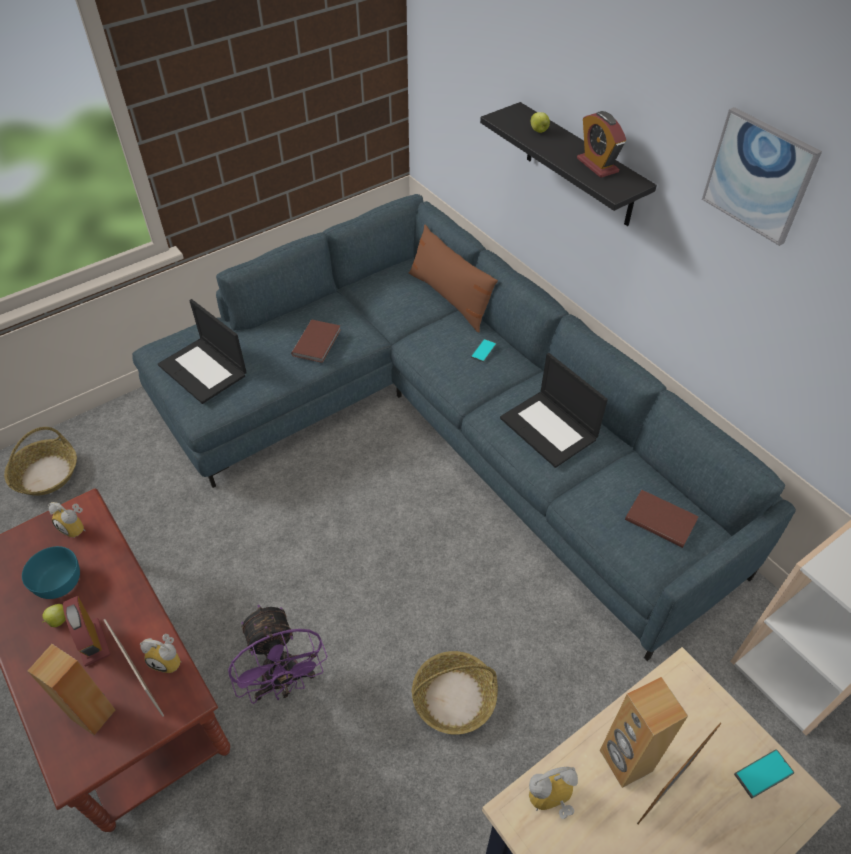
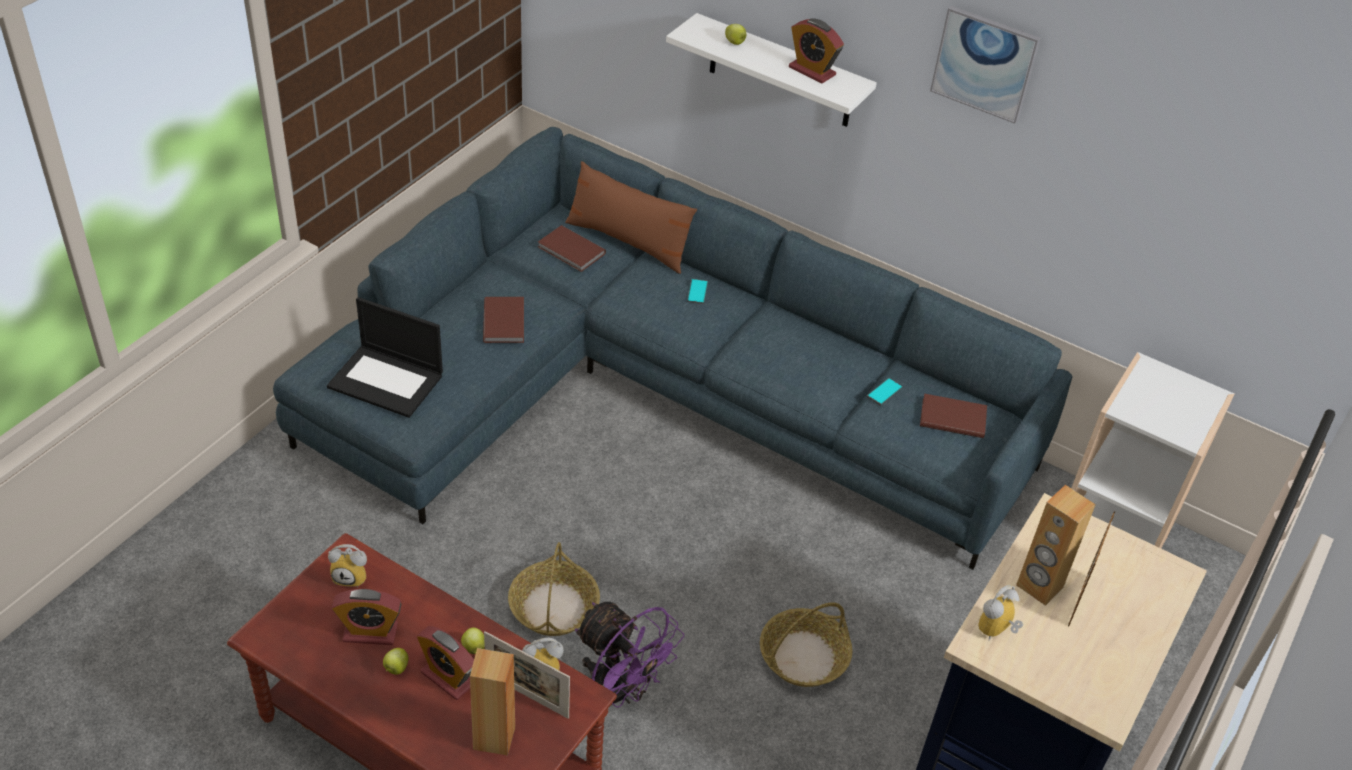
camera: 25 degrees left, 5 degrees down
(46, 474) = (196, 561): basket -> basket (553, 607)
(59, 581) = (370, 633): turquoise bowl -> alarm clock
(127, 620) = (473, 647): none -> apple
(399, 296) = (571, 251): none -> brown book
(550, 429) = (806, 357): laptop -> none
(580, 166) = (781, 72): black shelf -> white shelf
(763, 774) = (1144, 565): phone -> phone (884, 392)

